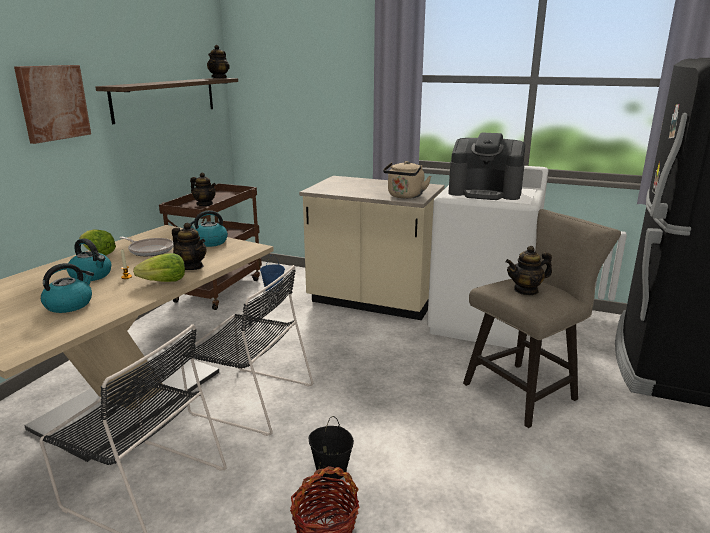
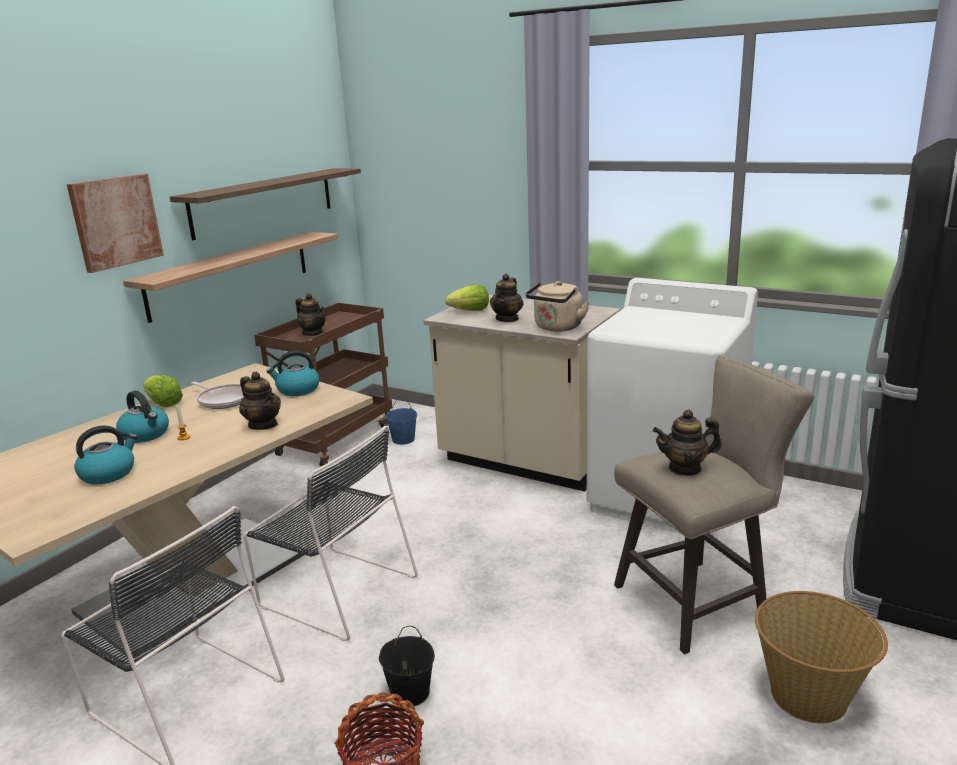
camera: 10 degrees right, 0 degrees up
(141, 154) = (231, 274): none -> shelf
(164, 282) = (224, 445): lettuce -> lettuce (470, 311)
(219, 78) = (337, 169): teapot -> teapot (507, 319)
(485, 192) = (661, 325): coffee machine -> none
(624, 450) = (810, 696): none -> basket

